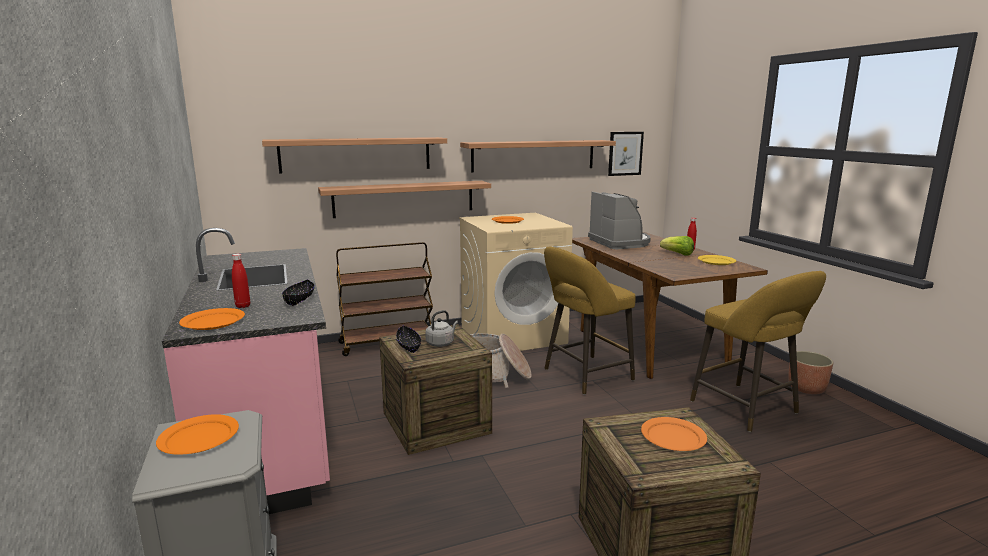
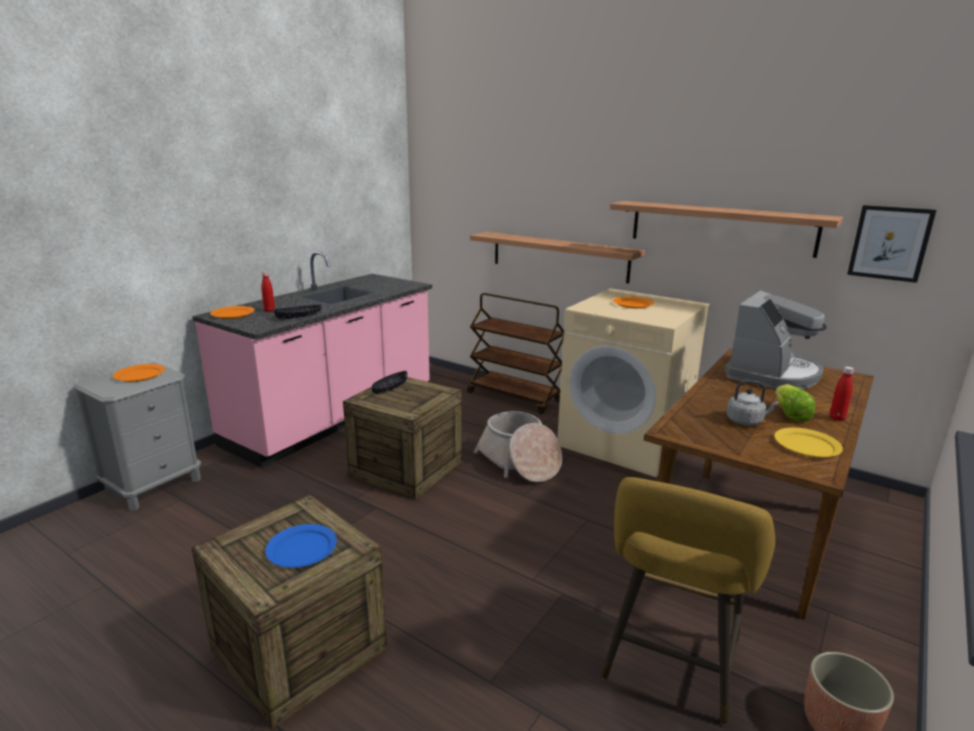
camera: 55 degrees right, 5 degrees up
(356, 154) = (519, 204): shelf -> none
(441, 343) = (409, 397): grey kettle -> grey kettle (746, 421)
(584, 376) = (590, 511): yellow stool -> none
(673, 437) = (302, 549): orange plate -> blue plate

